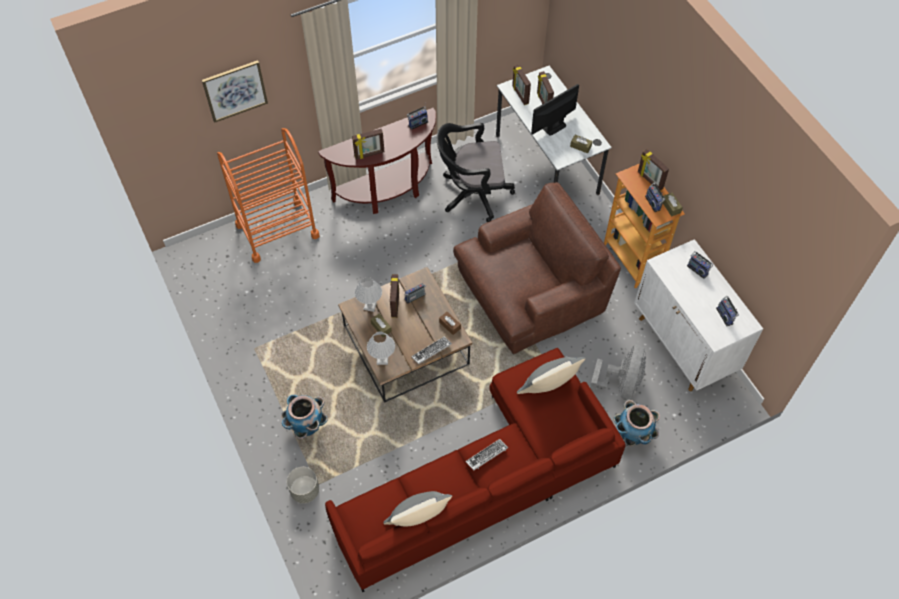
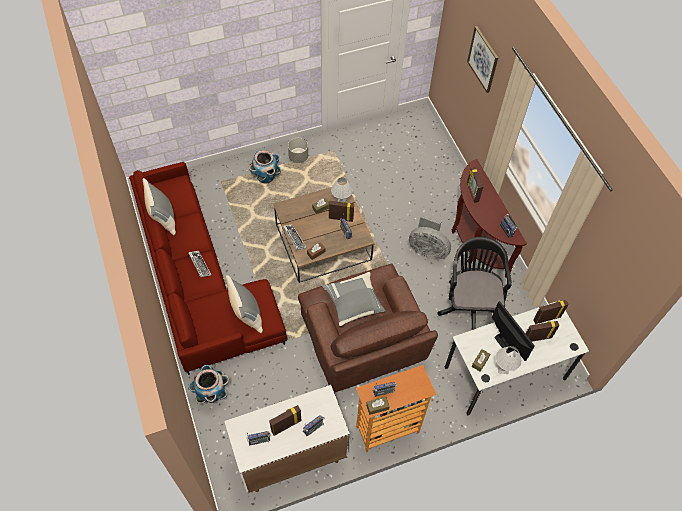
camera: 95 degrees right, 0 degrees up
(277, 230) = (437, 166): orange cart -> none
(305, 490) = (218, 174): grey planter -> grey planter (298, 157)
(382, 360) = (292, 206): white table lamp -> white table lamp (503, 369)
(518, 275) = (353, 303): none -> grey pillow
(620, 384) = (260, 393): grey fan -> grey fan (427, 249)
(649, 180) = (411, 394): picture frame -> picture frame (286, 425)

